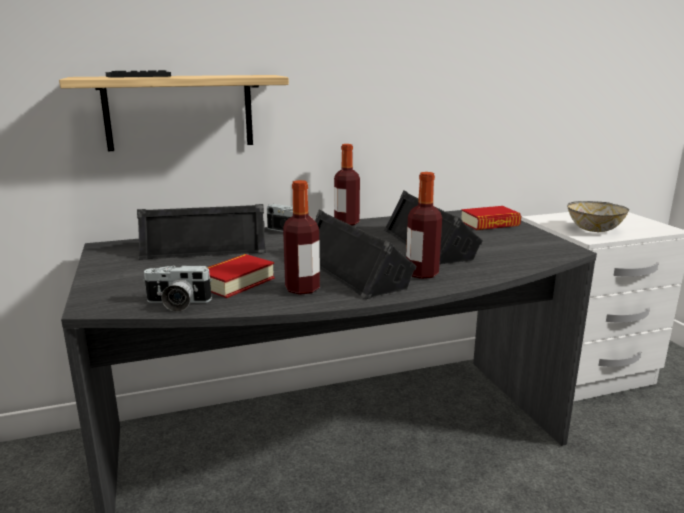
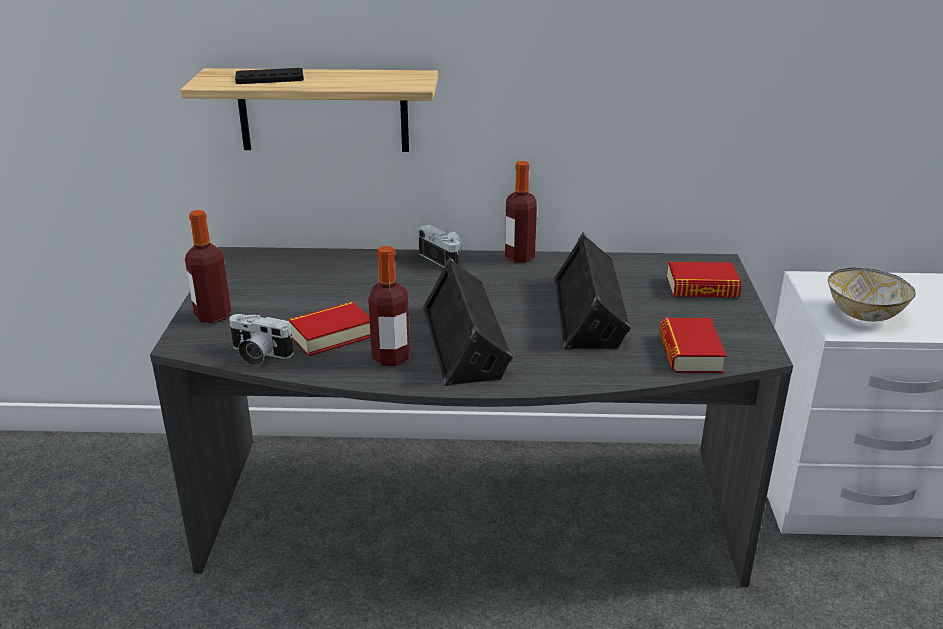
camera: 20 degrees right, 10 degrees up
(205, 247) = (332, 274): black speaker -> none
(422, 274) = (537, 360): bottle -> bottle (213, 316)
(524, 255) = (690, 353): none -> book

